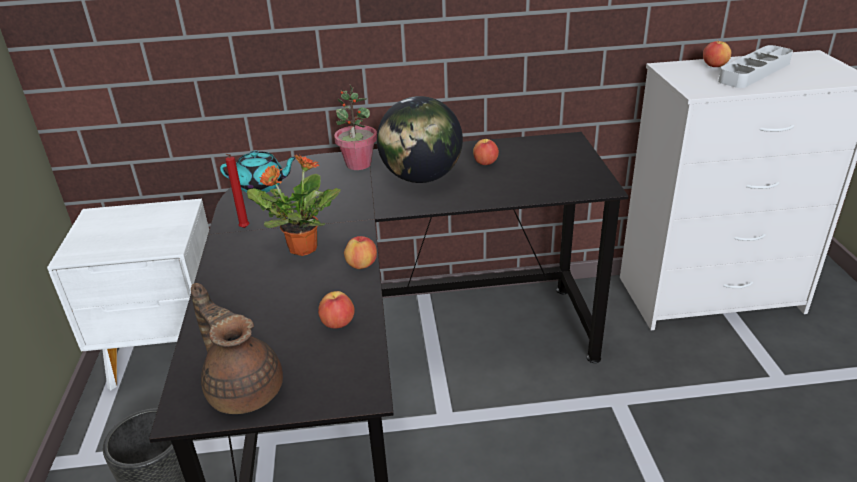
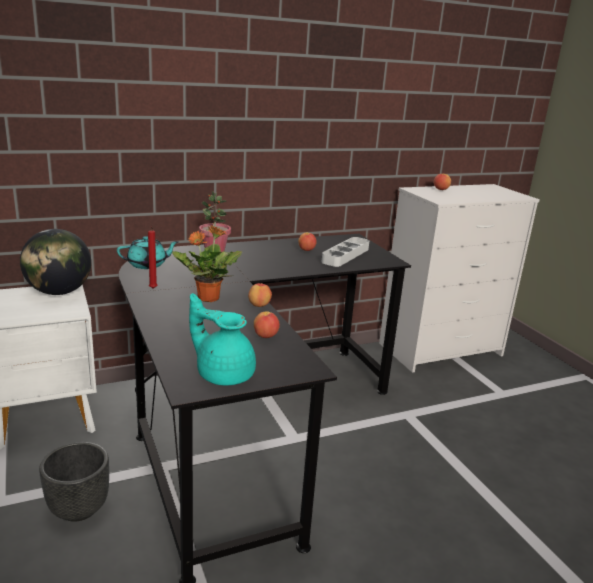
camera: 20 degrees left, 10 degrees down
(244, 388) = (223, 374): brown teapot -> turquoise teapot
(421, 178) = (267, 258): globe -> globe (59, 292)
(754, 72) = (466, 192): grey tray -> grey tray (345, 255)

